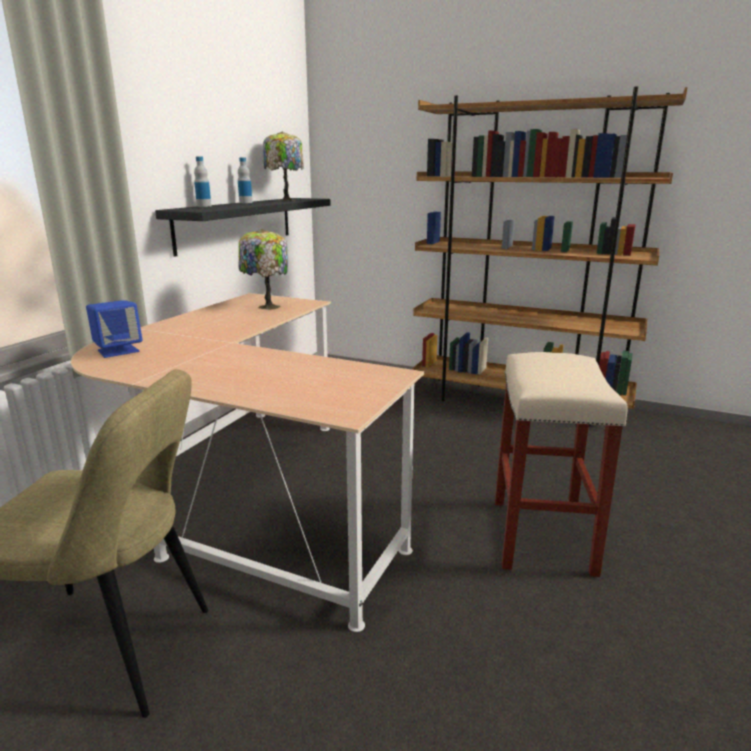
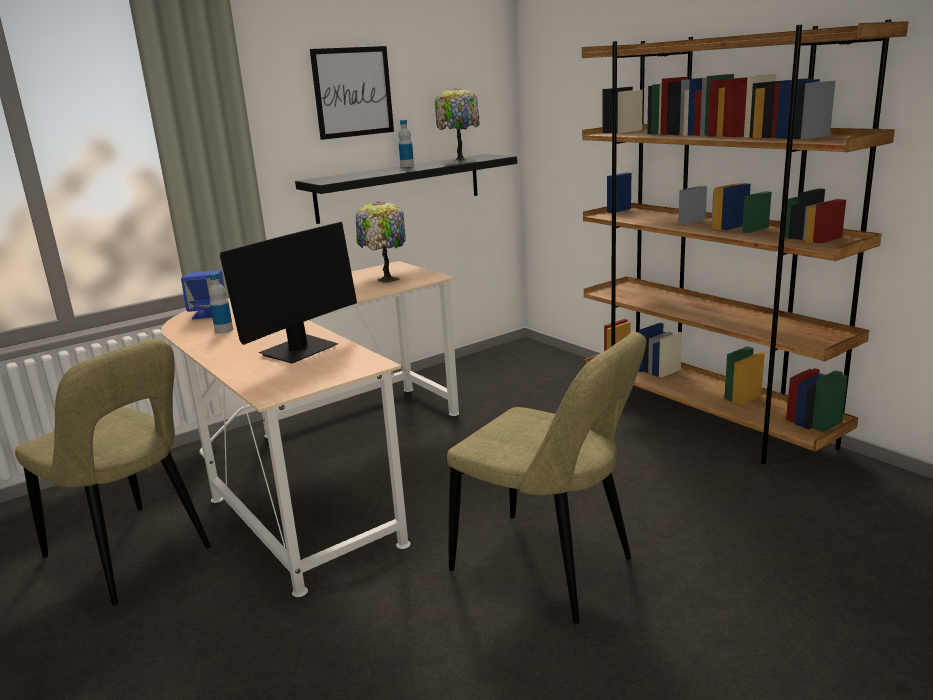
camera: 30 degrees right, 0 degrees up
(200, 124) = (353, 92): none -> picture
(204, 206) = (350, 173): bottle -> bottle (224, 330)
(296, 371) = (299, 350): none -> monitor
(543, 537) = (548, 568): beige stool -> beige chair

